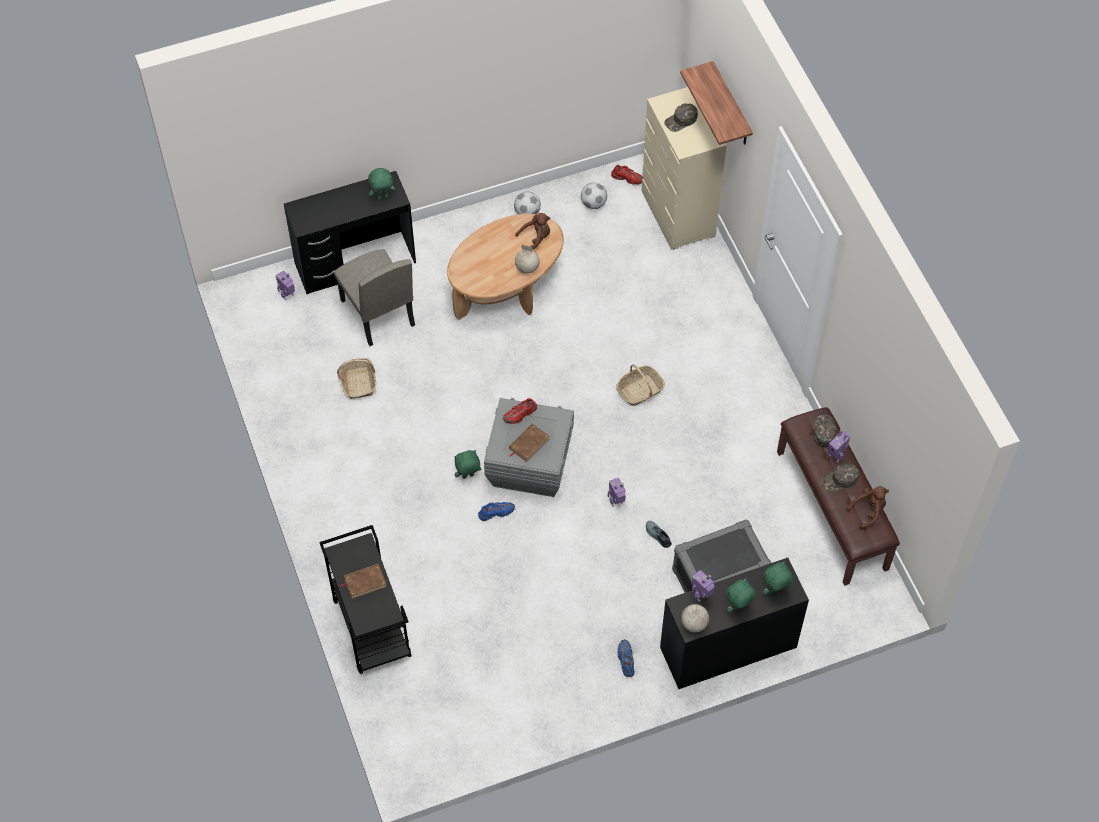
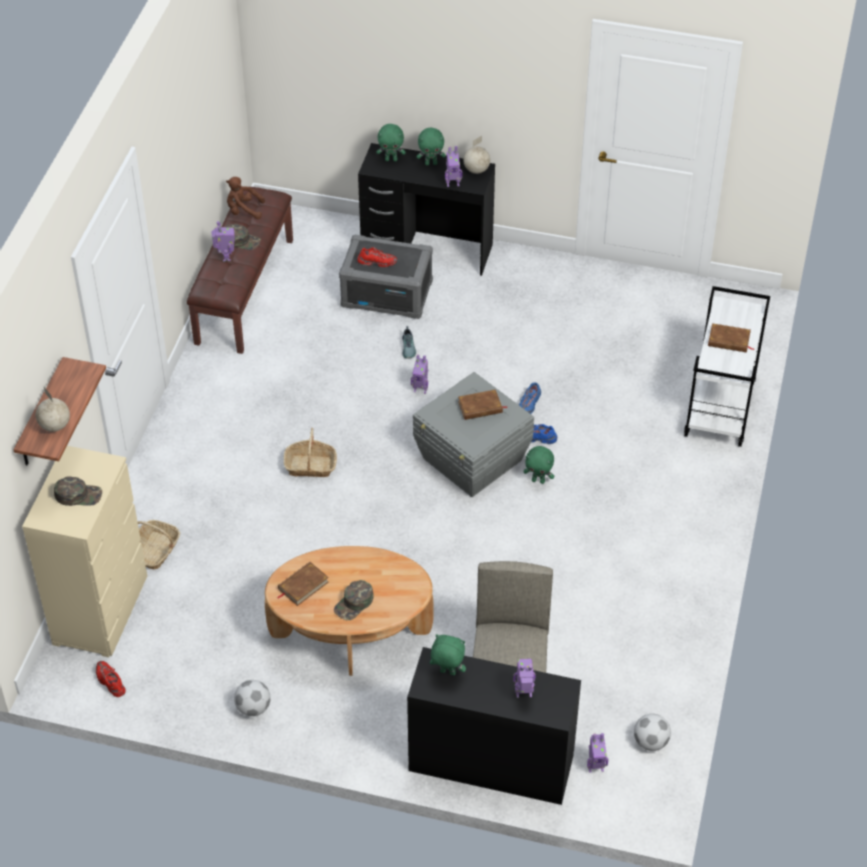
camera: 145 degrees left, 10 degrees down
(325, 209) = (524, 694): none -> toy robot
(358, 382) = (582, 626): basket -> basket (155, 550)
(370, 627) = (720, 409): black cart -> white cart
(520, 414) = (466, 435): red shoe -> red shoe (377, 263)
(527, 268) = (339, 559): globe -> globe (55, 425)
(535, 239) = (303, 585): brown plush toy -> brown book
(593, 203) = (174, 675): football -> football (651, 742)
(626, 660) = (517, 281): blue shoe -> blue shoe (529, 404)
(824, 431) = (214, 278): green cap -> green cap (354, 603)

